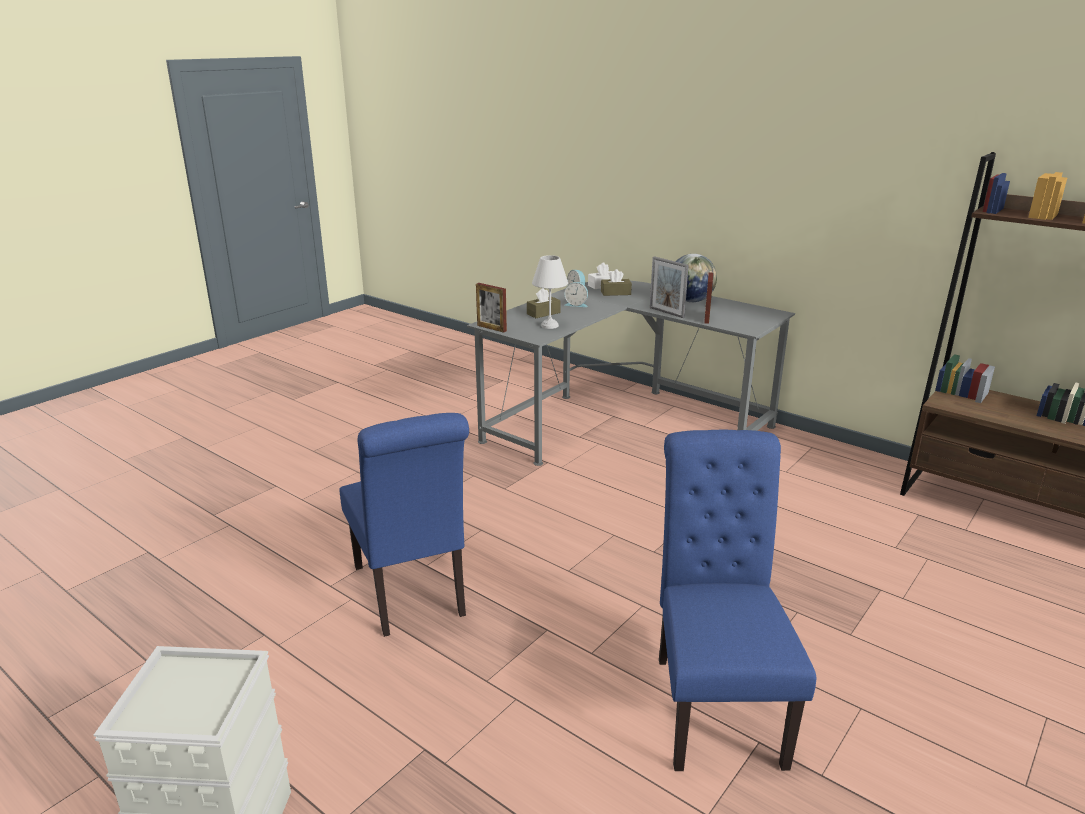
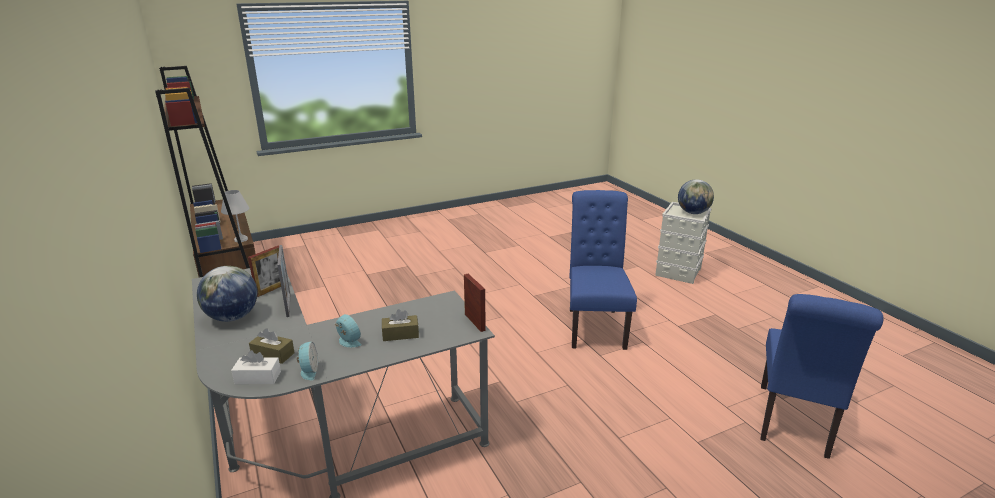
camera: 155 degrees left, 0 degrees up
(165, 703) = (693, 213): none -> globe
(549, 325) = (418, 313): white table lamp -> white table lamp (241, 239)
(714, 702) = (487, 262): blue chair -> blue chair (794, 424)

